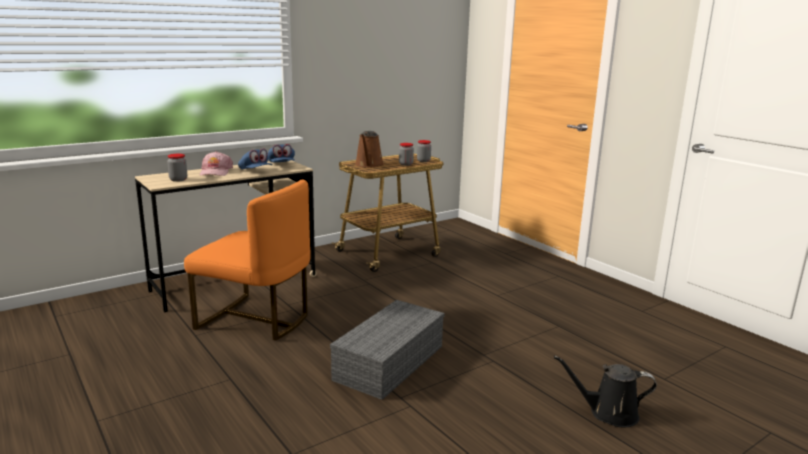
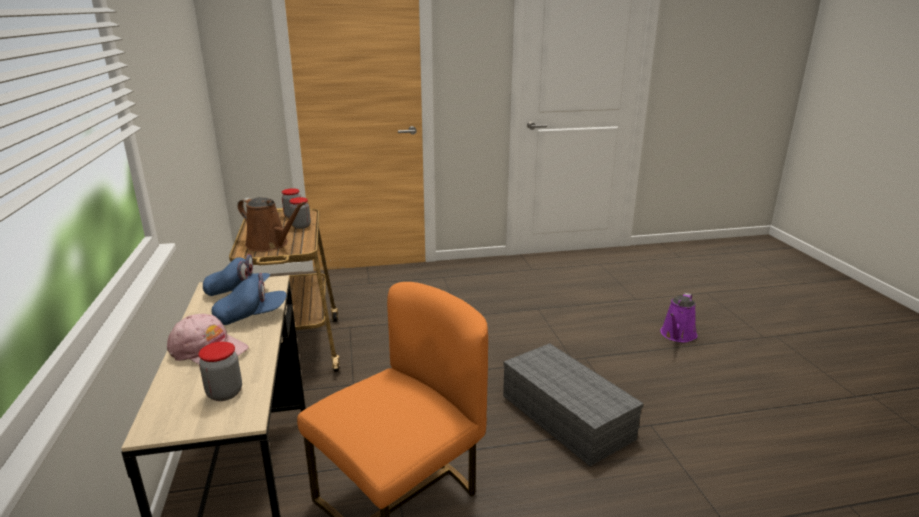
camera: 65 degrees left, 5 degrees up
(608, 413) = (677, 335): black watering can -> purple watering can

